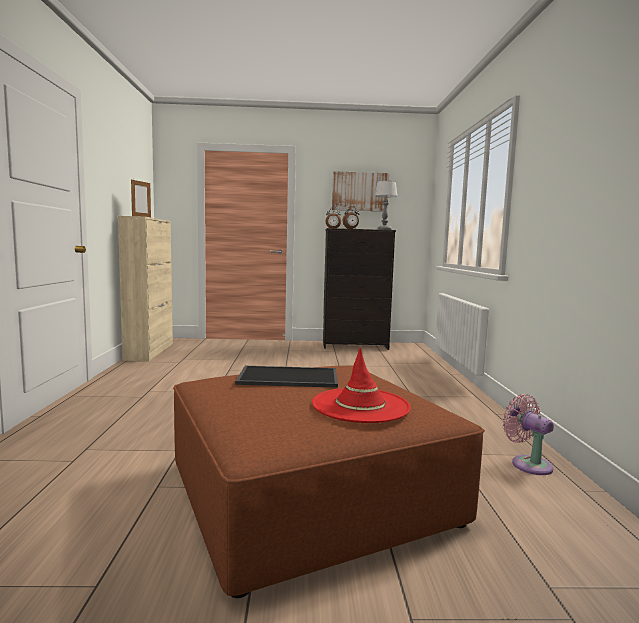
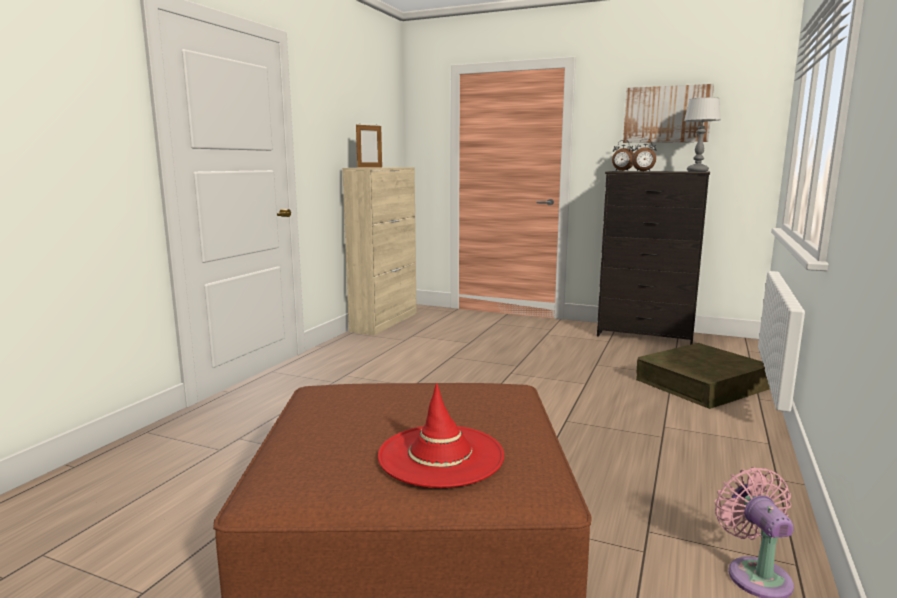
camera: 25 degrees right, 5 degrees up
(287, 378) = (407, 398): tray -> none
(413, 370) = (702, 384): none -> brown storage box

